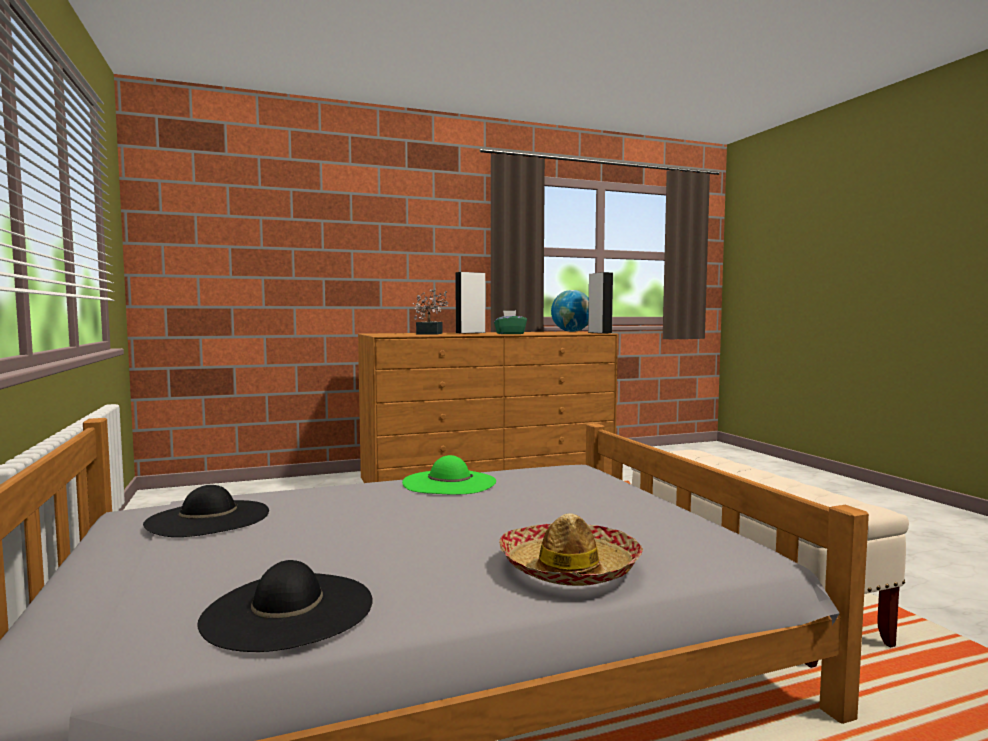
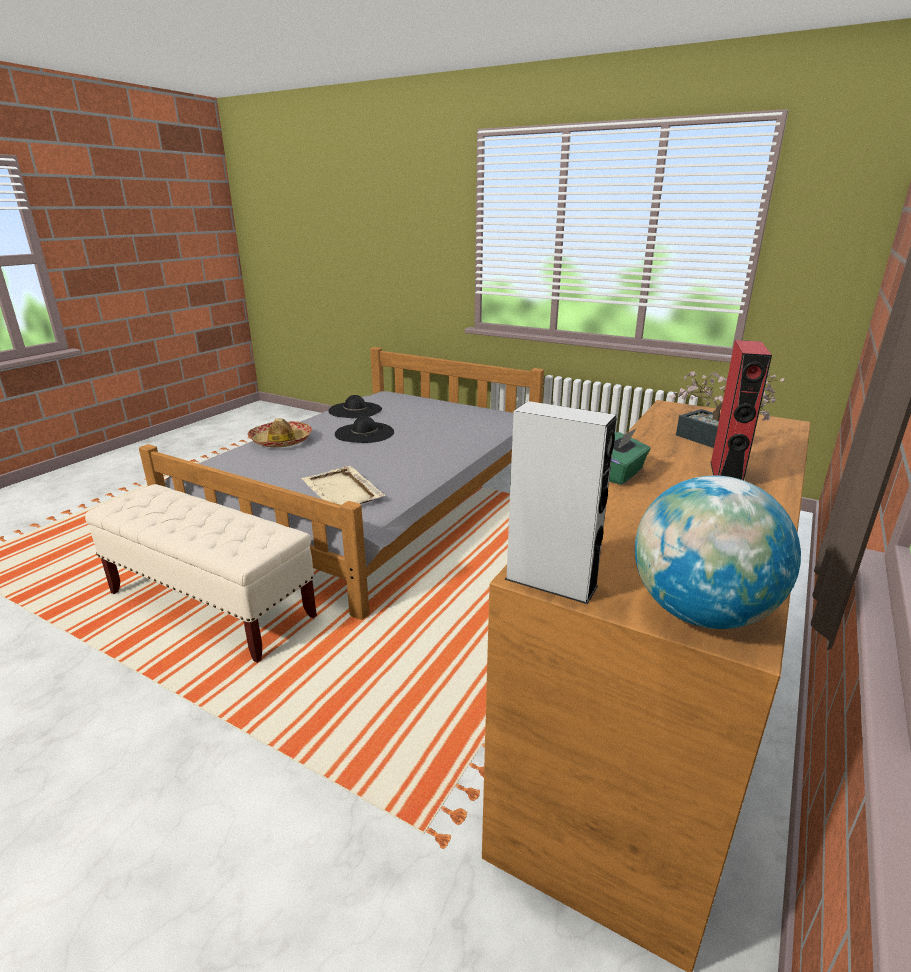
camera: 140 degrees right, 20 degrees up
(208, 518) = (465, 418): black hat -> black hat (364, 433)
(449, 482) = (413, 467): green hat -> none
(470, 333) = (725, 474): white speaker -> red speaker
(562, 481) = (342, 491): none -> beige tray

